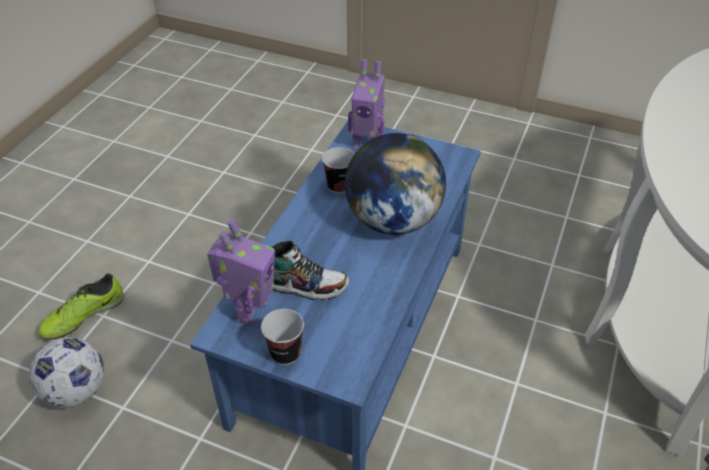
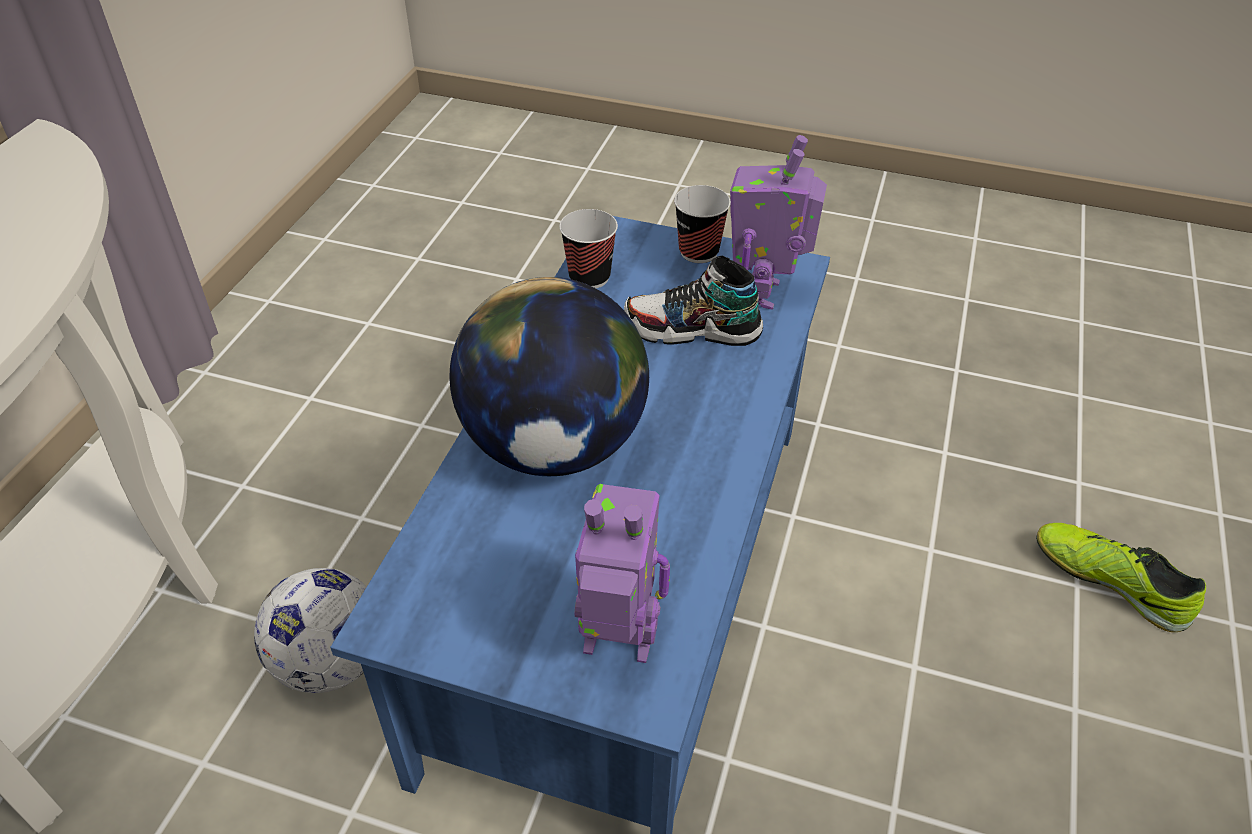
camera: 175 degrees right, 0 degrees up
(77, 391) = (1025, 468): football -> football (330, 663)
(84, 316) = (1110, 582): shoe -> shoe turned 90 degrees counterclockwise
(339, 186) = (670, 516): cup -> cup (589, 277)

